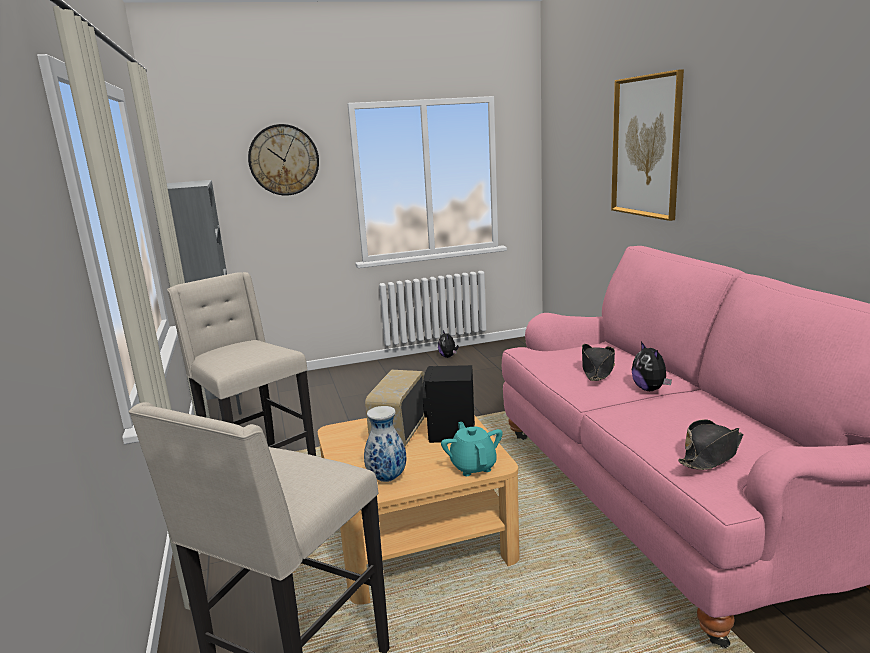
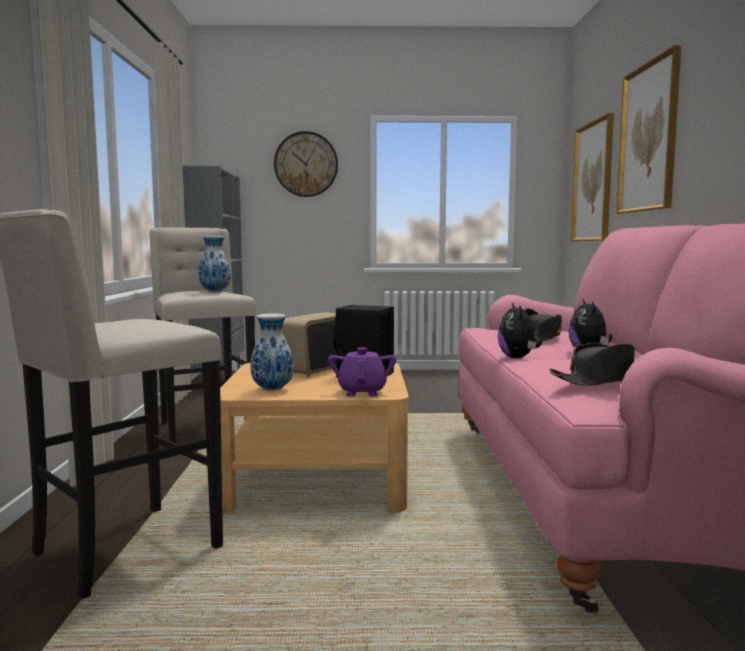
camera: 15 degrees right, 10 degrees down
(259, 350) = (216, 292): none -> vase
(448, 356) = (447, 374): plush toy -> plush toy (518, 358)
(473, 466) = (362, 392): turquoise teapot -> purple teapot
(577, 169) = (593, 182): none -> picture

